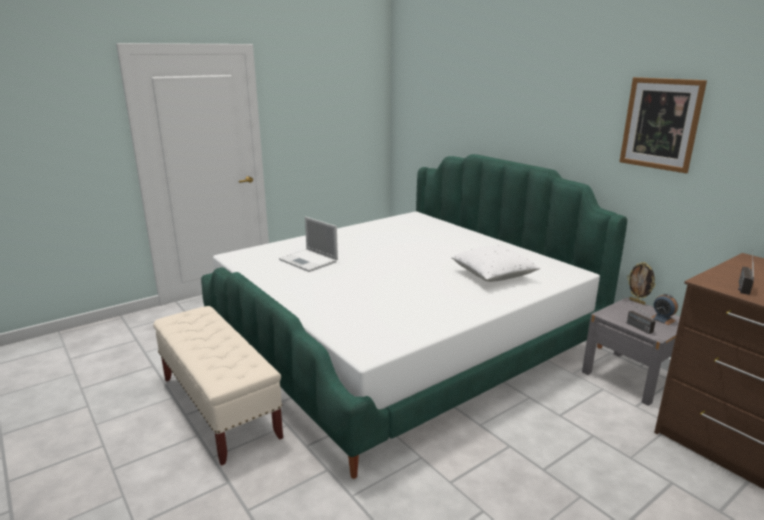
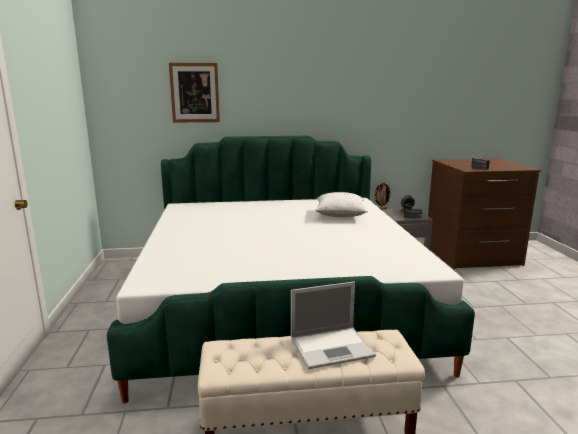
camera: 60 degrees left, 5 degrees down
(309, 261) = (222, 256): laptop -> laptop (333, 347)
(660, 124) = (376, 93): picture -> picture (195, 93)

